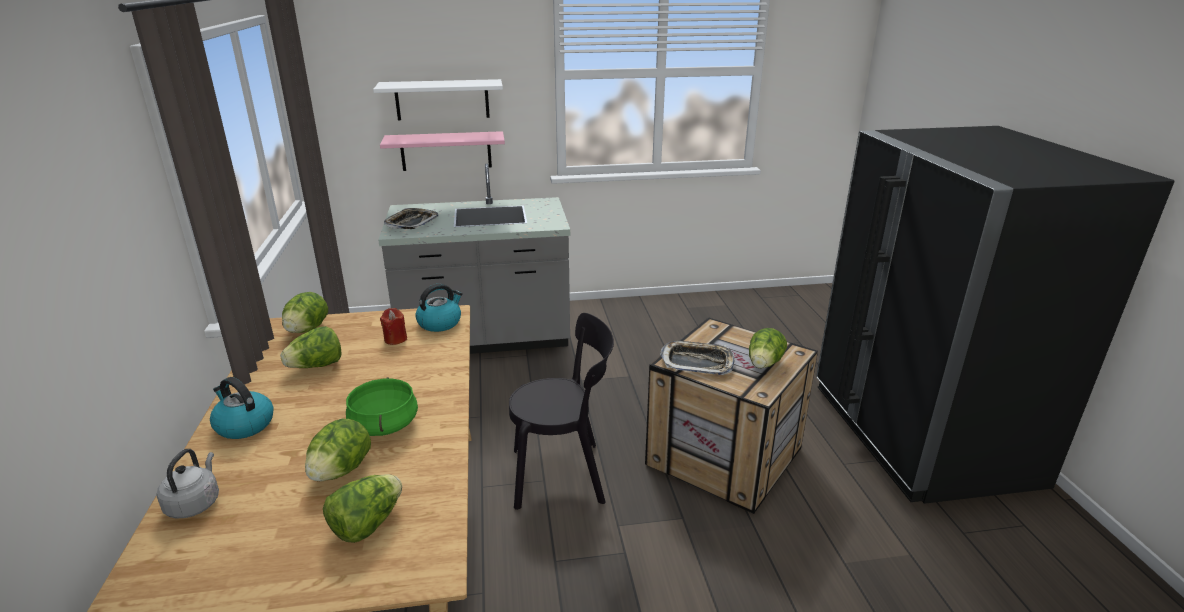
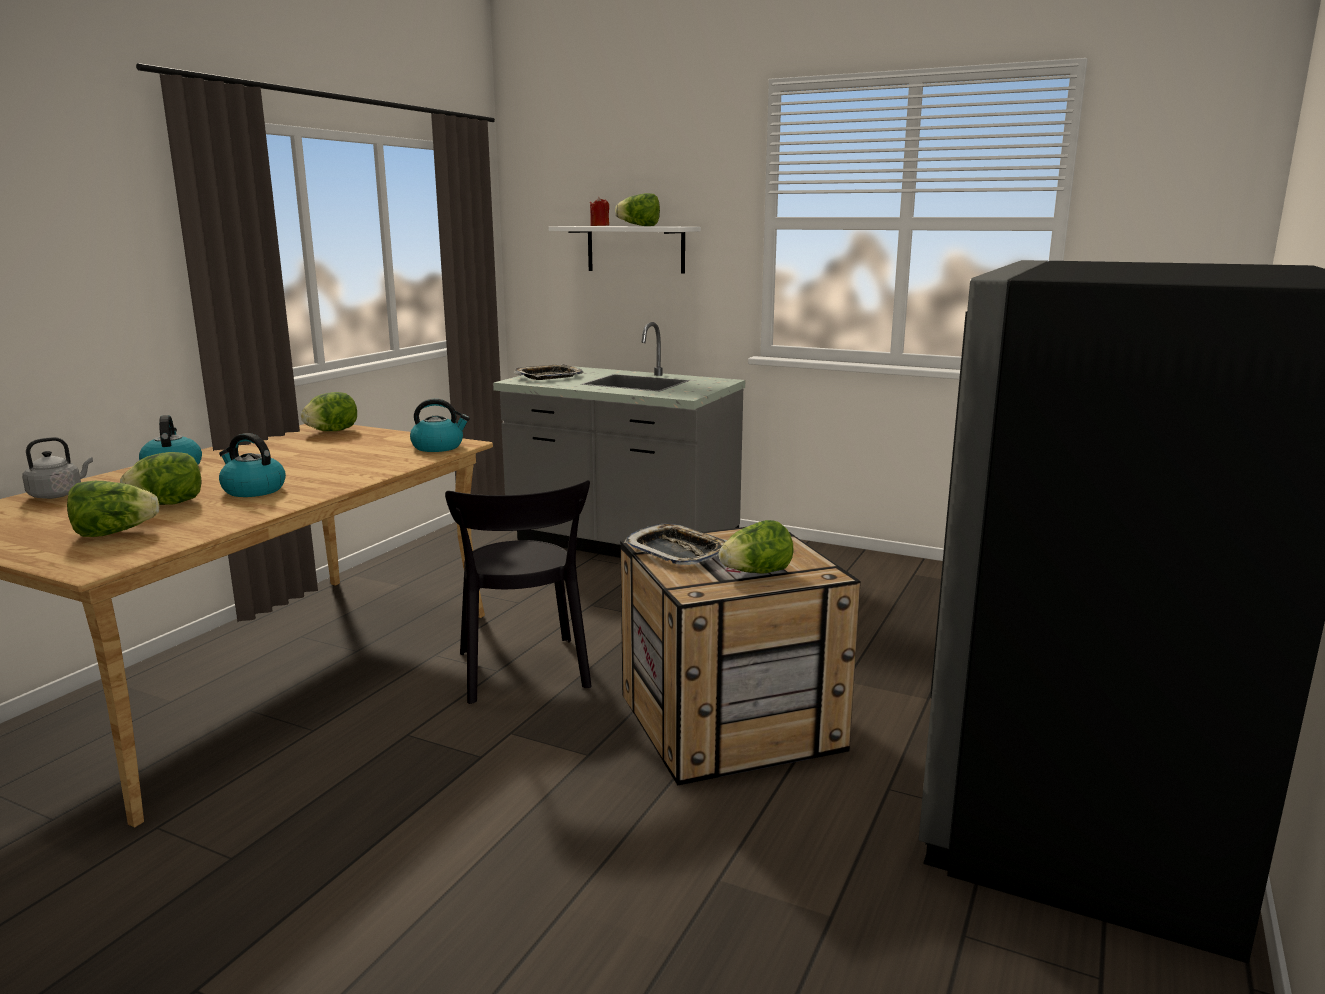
camera: 35 degrees right, 10 degrees down
(316, 366) = (288, 451): lettuce -> lettuce (639, 226)
(385, 425) = (253, 490): green cooking pot -> kettle
(395, 339) = (380, 449): red candle -> red candle (599, 226)
(446, 151) = (635, 311): pink shelf -> none
(563, 474) = (523, 673): black chair -> black chair turned 45 degrees clockwise

